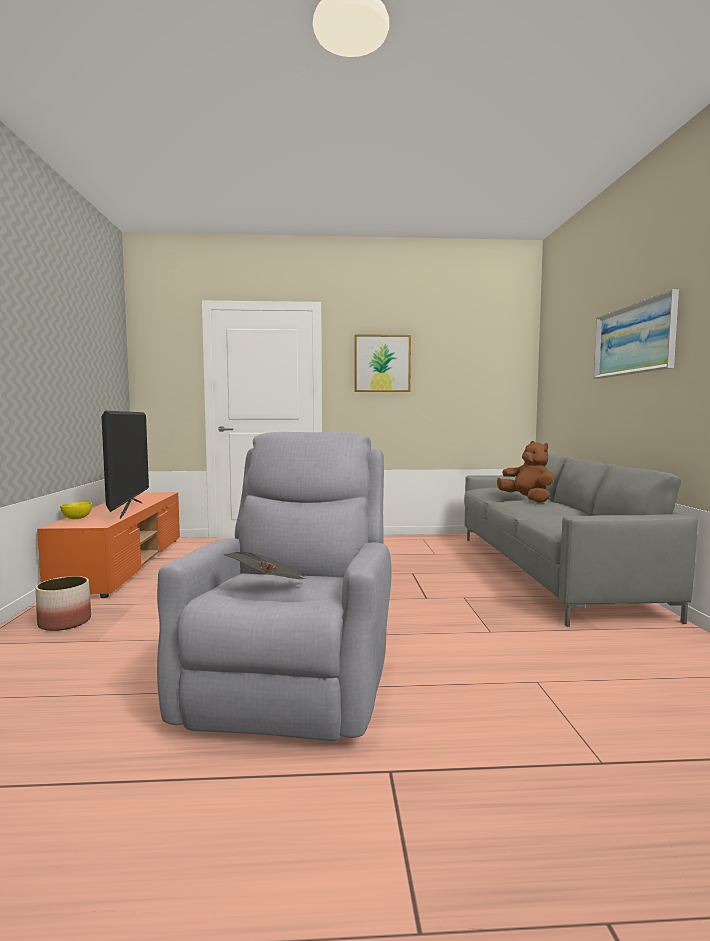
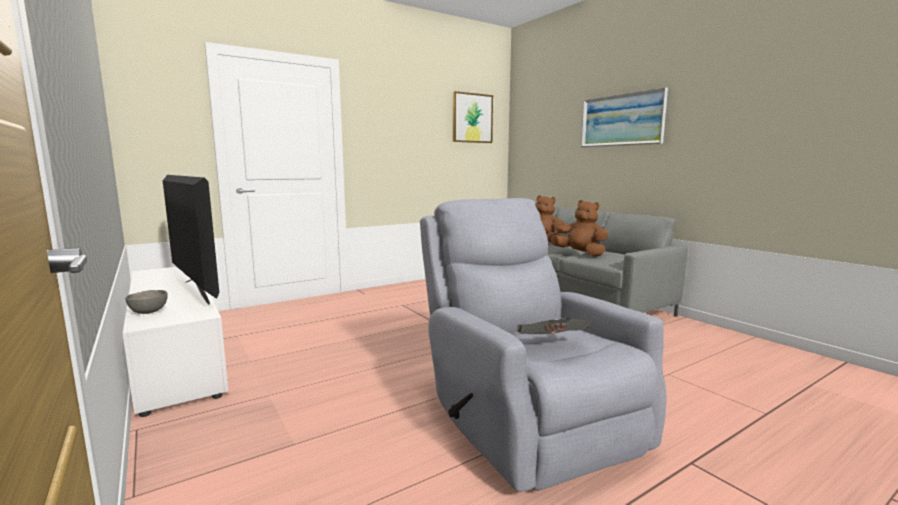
camera: 30 degrees left, 5 degrees up
(65, 622) = (217, 436): planter -> none
(77, 518) = (149, 312): yellow bowl -> grey bowl
(124, 564) = (175, 356): orange tv stand -> white tv stand
(382, 363) = (395, 125): picture -> picture (472, 118)
(543, 516) = (580, 254): none -> brown plush toy

